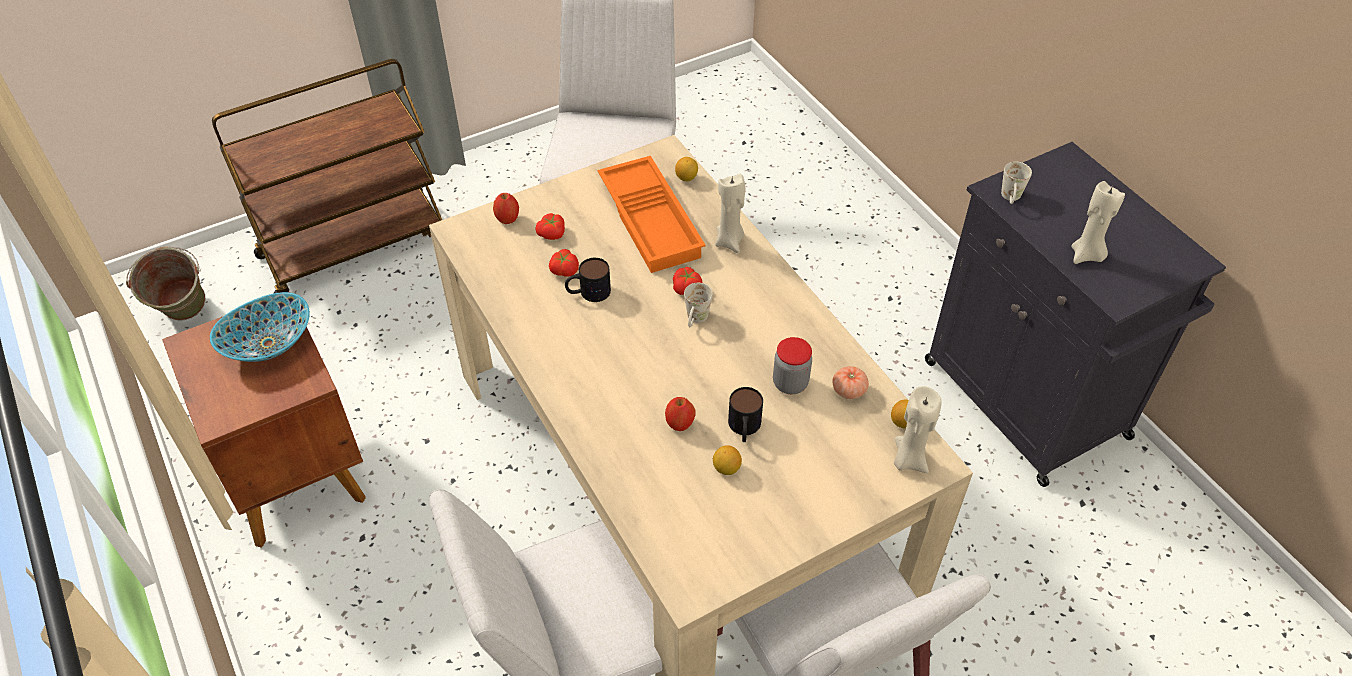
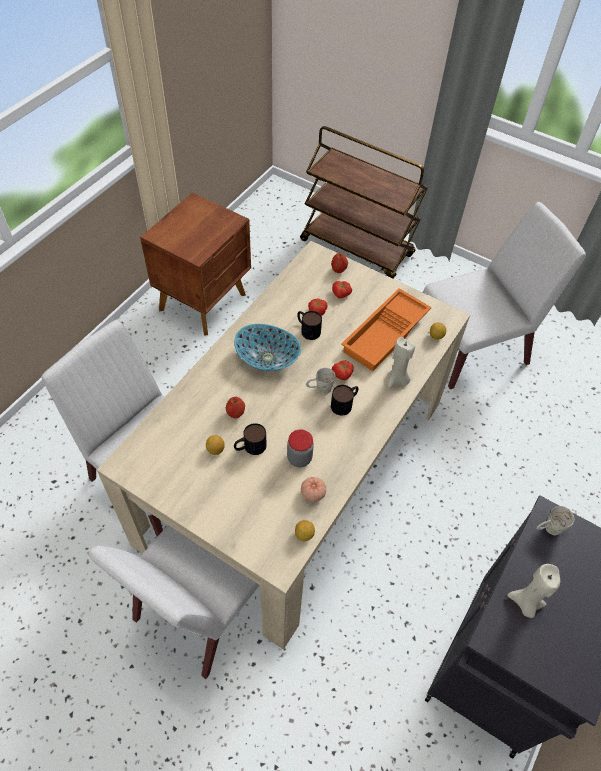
camera: 60 degrees right, 5 degrees up
(185, 318) = (268, 212): green bucket -> none
(269, 344) = (211, 229): bowl -> bowl (267, 358)
(734, 305) = (345, 403): none -> mug
(908, 459) = (275, 548): beige candle -> none

